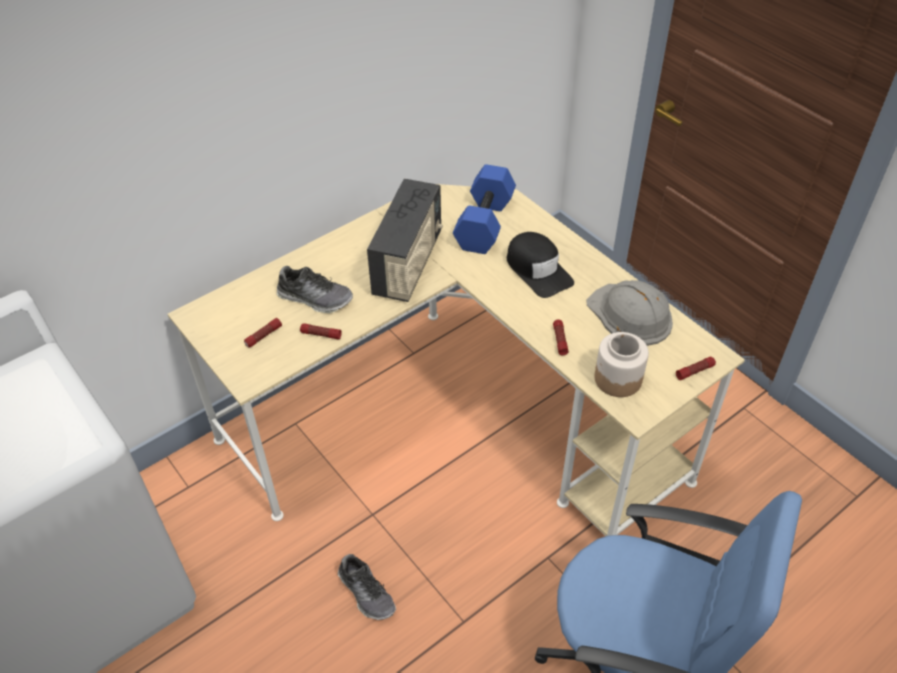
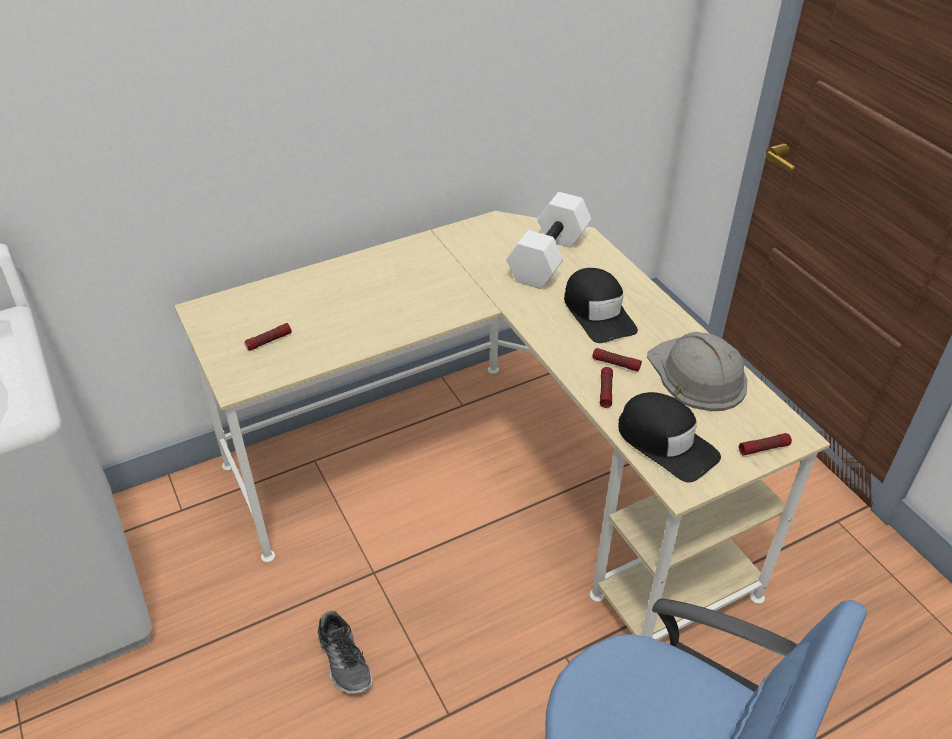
camera: 10 degrees right, 5 degrees down
(315, 298) = (337, 310): shoe -> none
(321, 335) = (332, 348): flashlight -> flashlight (616, 364)
(408, 264) = (451, 289): radio -> none
(485, 224) = (549, 259): blue dumbbell -> white dumbbell
(617, 378) = (666, 443): jar -> black cap

